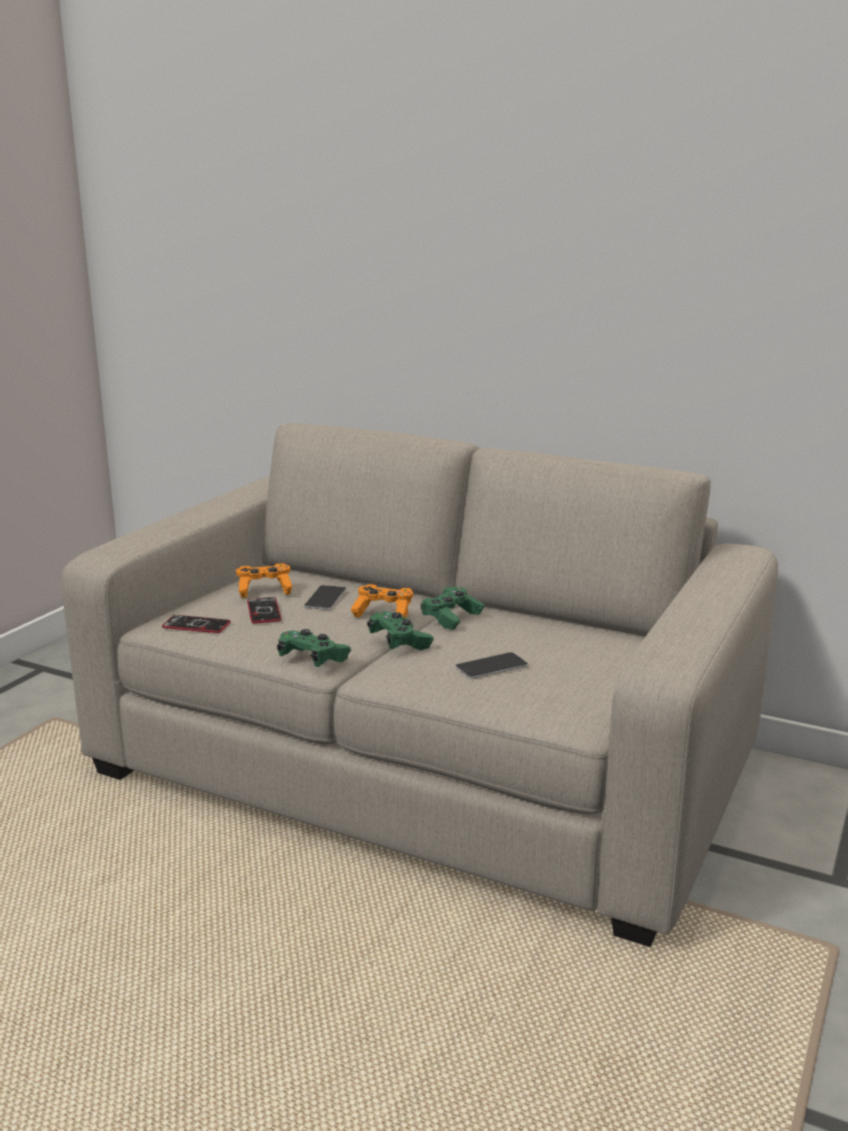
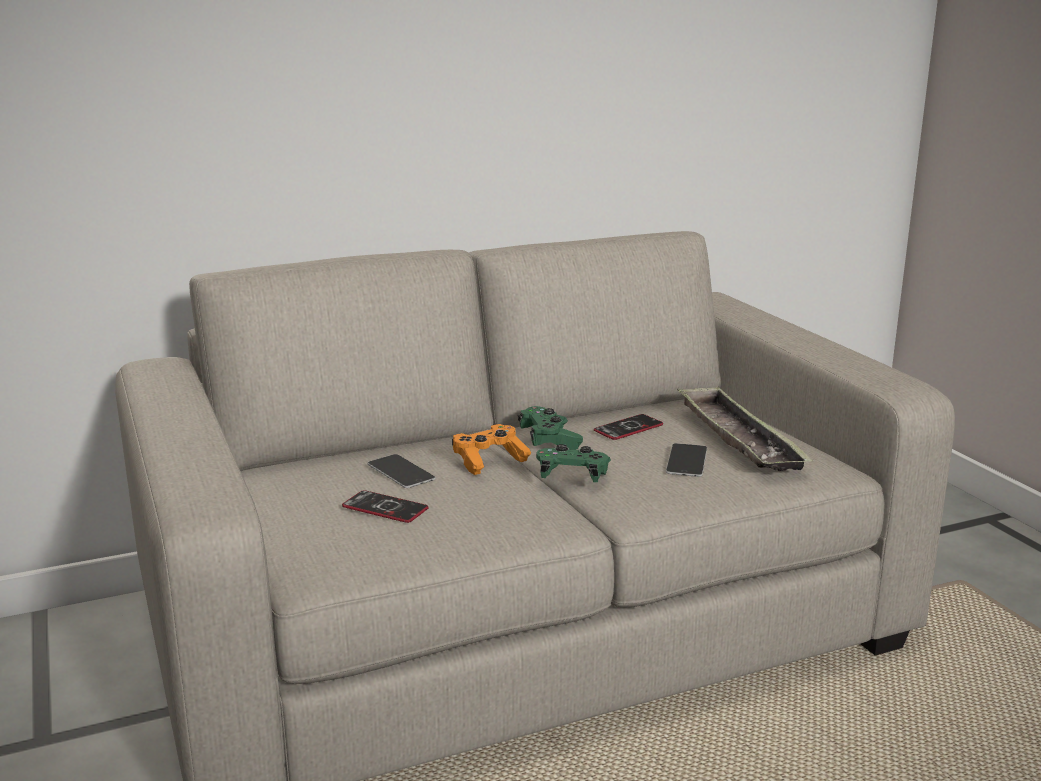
camera: 50 degrees left, 0 degrees up
(196, 625) = (357, 552): phone -> phone (628, 428)
(264, 590) = (321, 491): orange game controller -> none
(313, 659) = (552, 523): green game controller -> none
(570, 670) = (738, 438): none -> tray

